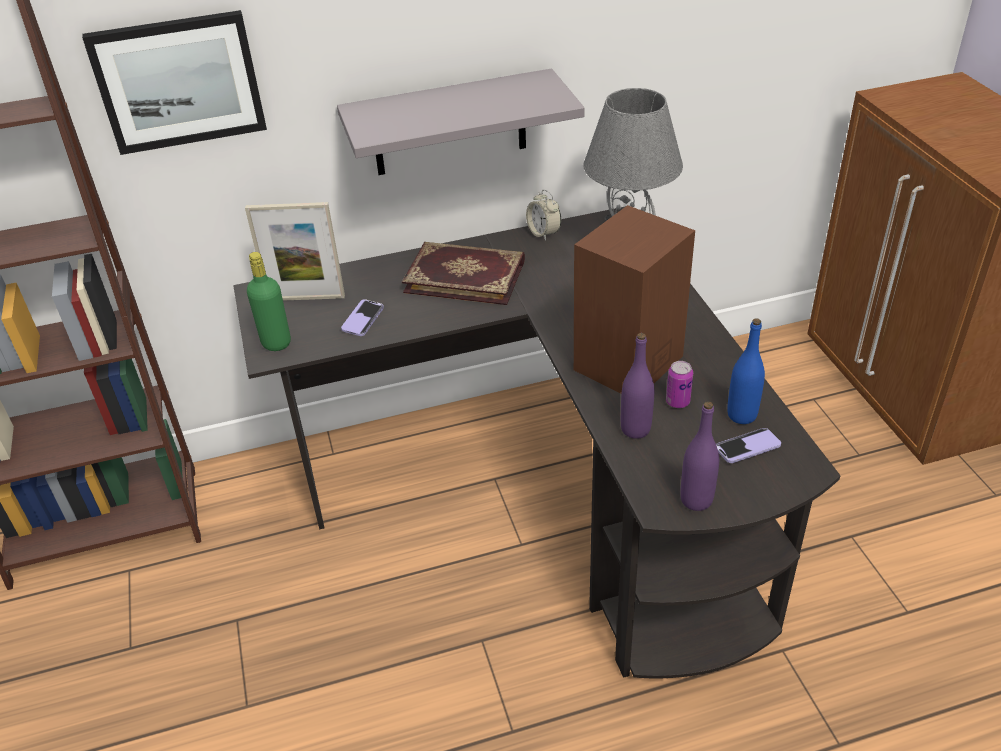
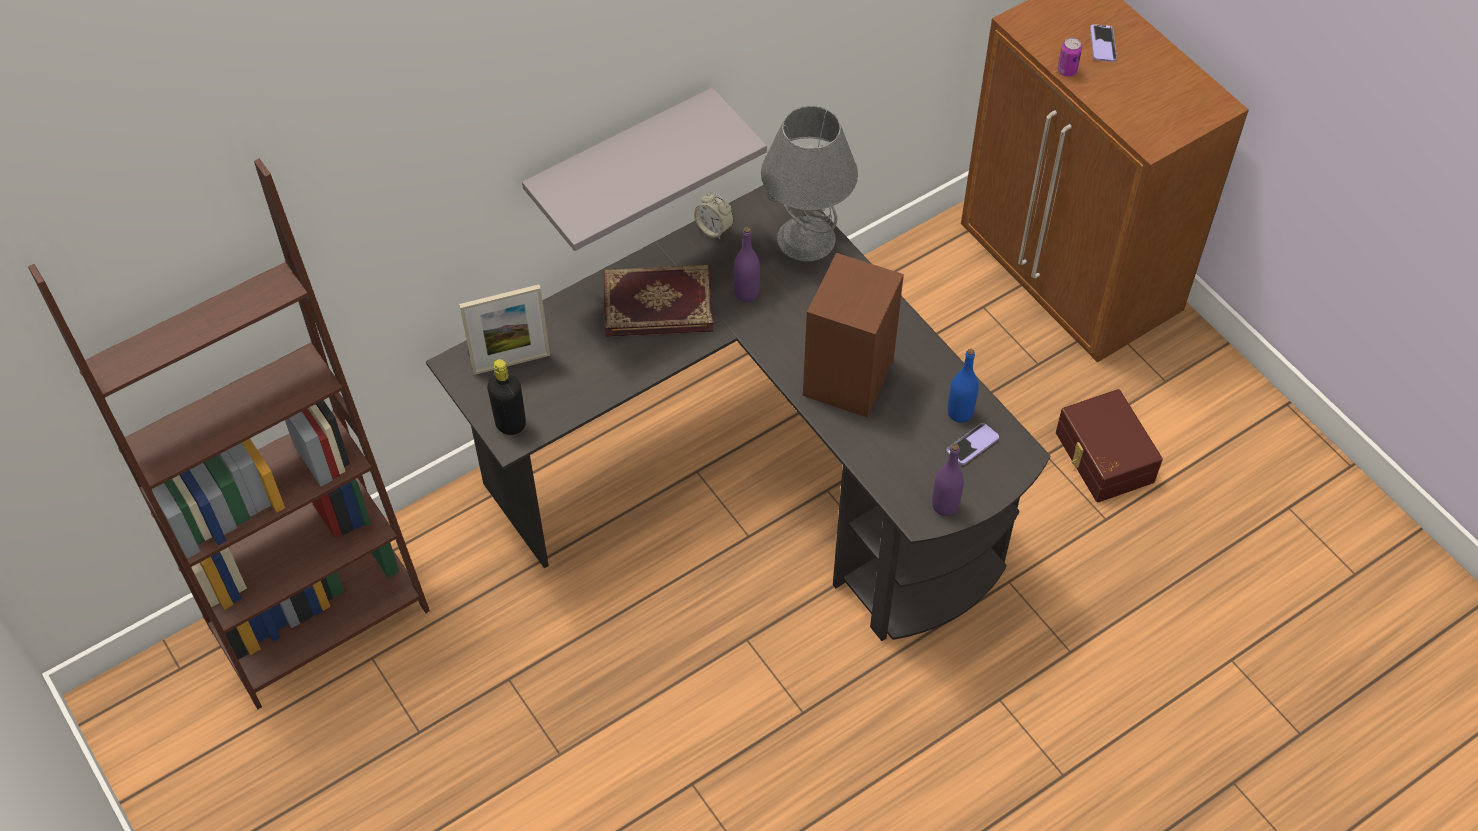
camera: 20 degrees left, 15 degrees up
(179, 82) = (386, 211): picture -> none
(276, 343) = (510, 424): green bottle -> black bottle
(363, 319) = (581, 377): phone -> phone (1102, 44)
(635, 429) = (876, 447): purple bottle -> purple bottle (746, 293)
(677, 402) = (903, 411): can -> can (1067, 71)
(914, 551) = (1102, 457): none -> brown storage box

